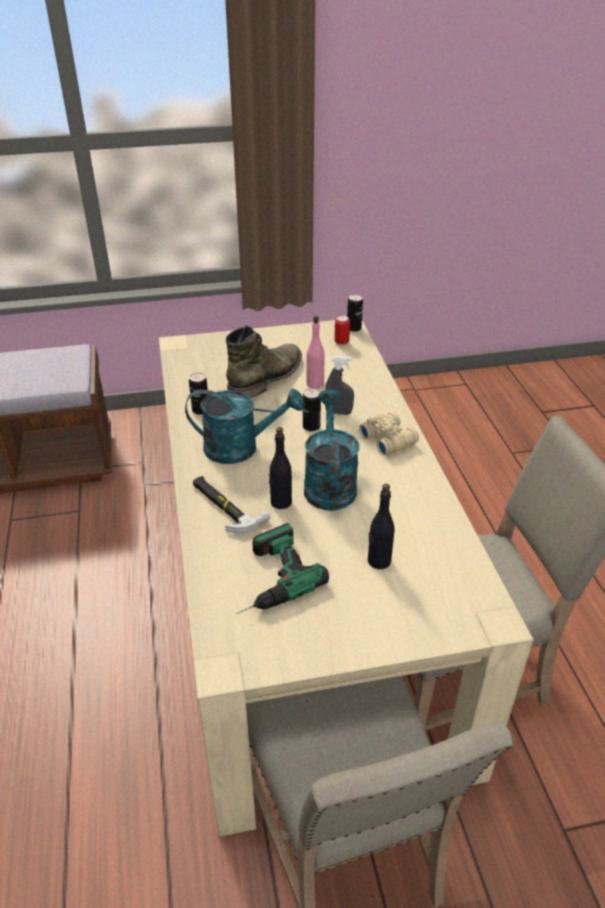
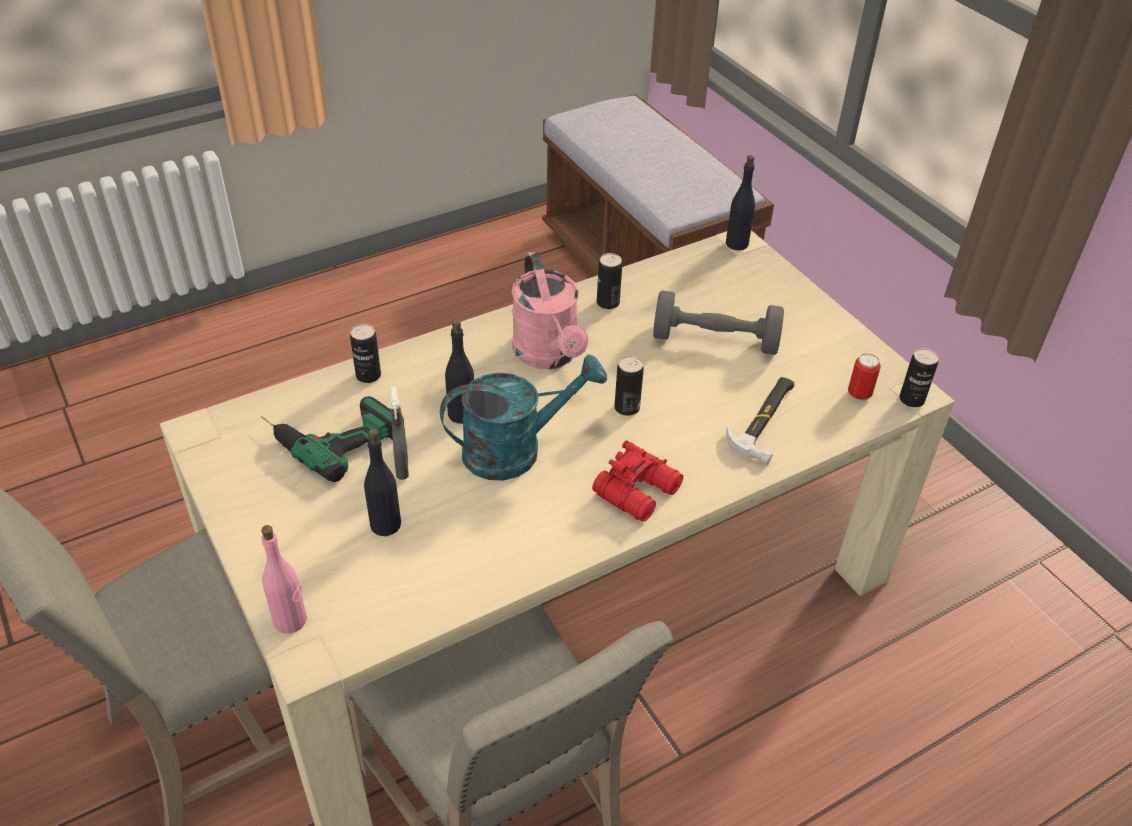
camera: 70 degrees right, 5 degrees up
(177, 345) = (737, 244): none -> black bottle
(210, 545) = (368, 375): none -> can
(225, 506) = (437, 370): hammer -> hammer (765, 421)
(241, 448) = (549, 356): turquoise watering can -> pink watering can
(267, 377) = (715, 340): green boot -> grey dumbbell
(315, 384) = (730, 390): pink bottle -> pink bottle (290, 620)
(338, 412) = (674, 428): grey spray bottle -> grey spray bottle (402, 467)
(388, 439) = (639, 491): beige binoculars -> red binoculars

